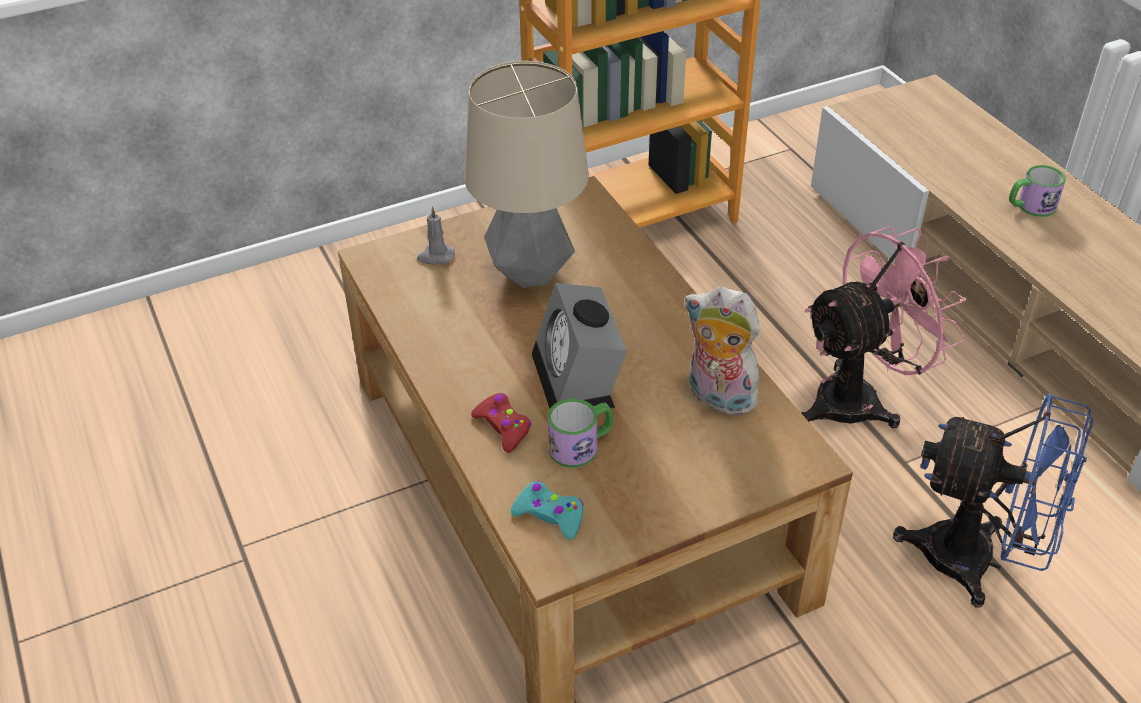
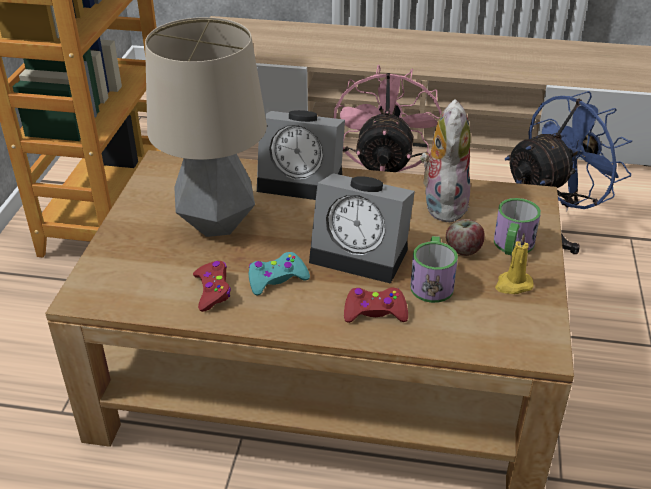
camera: 55 degrees left, 5 degrees down
(435, 256) = (133, 261): grey candle -> none
(441, 319) = (213, 290): none -> red game controller
(549, 515) = (491, 329): turquoise game controller -> turquoise game controller (276, 279)
(633, 504) = (513, 285): none -> yellow candle
(651, 289) = (304, 181): none -> alarm clock
(655, 446) = (463, 250): none -> apple
(717, 398) = (442, 204): plush toy -> plush toy turned 120 degrees clockwise
(1030, 206) = (362, 47): mug -> mug (512, 246)

